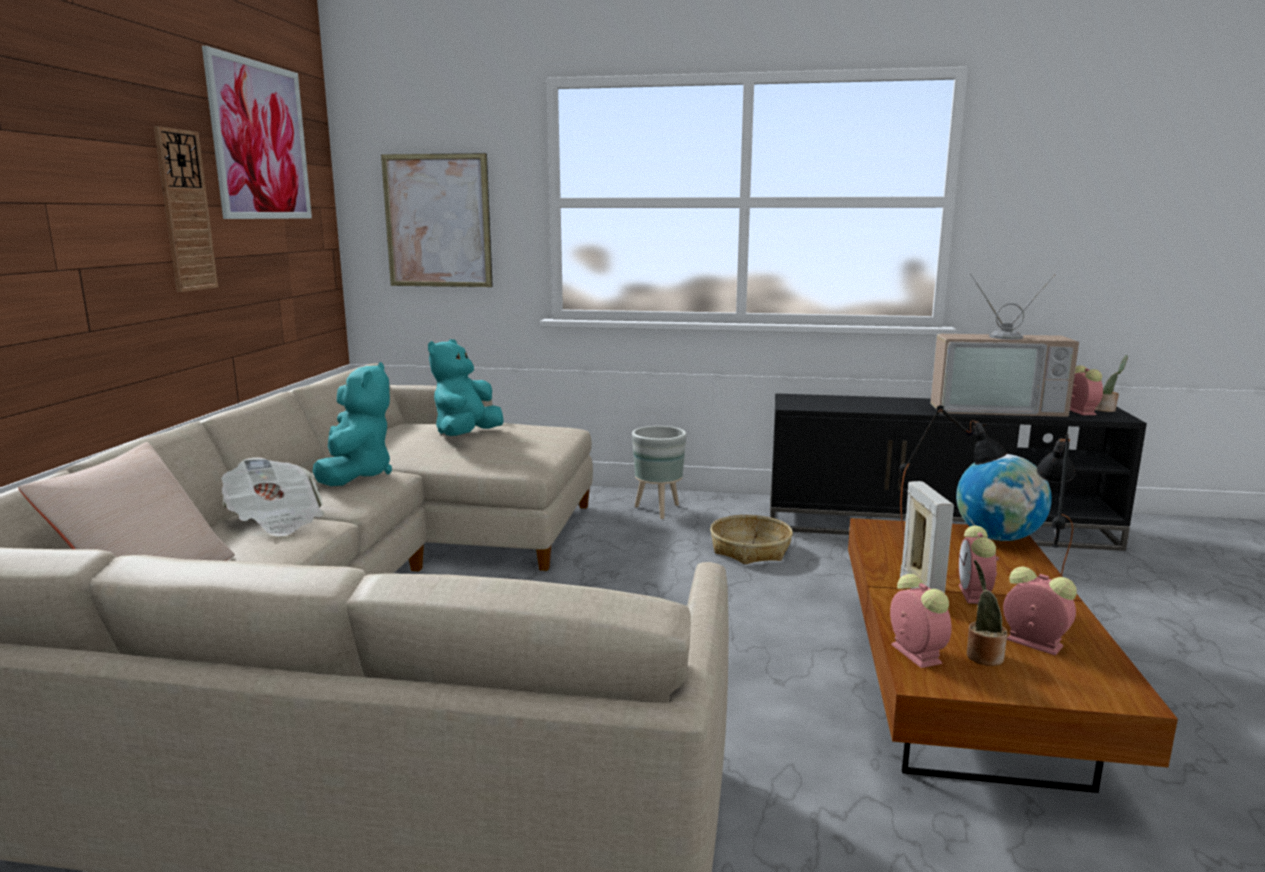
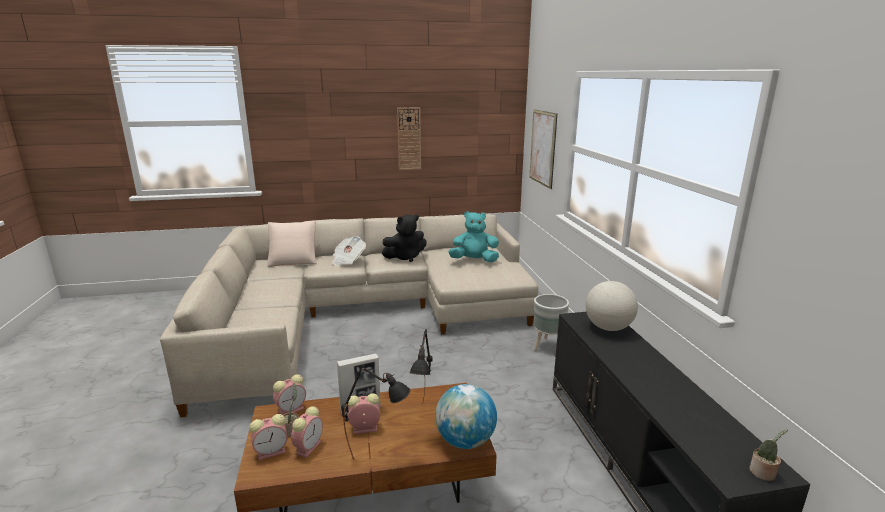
camera: 70 degrees right, 5 degrees up
(260, 141) = (464, 106): picture -> none
(356, 475) = (405, 257): turquoise plush toy -> black plush toy
(750, 550) = (513, 386): basket -> none
(827, 400) = (608, 328): none -> globe
(995, 408) = (676, 401): television -> none
(1079, 411) = (728, 452): alarm clock -> alarm clock (272, 451)

